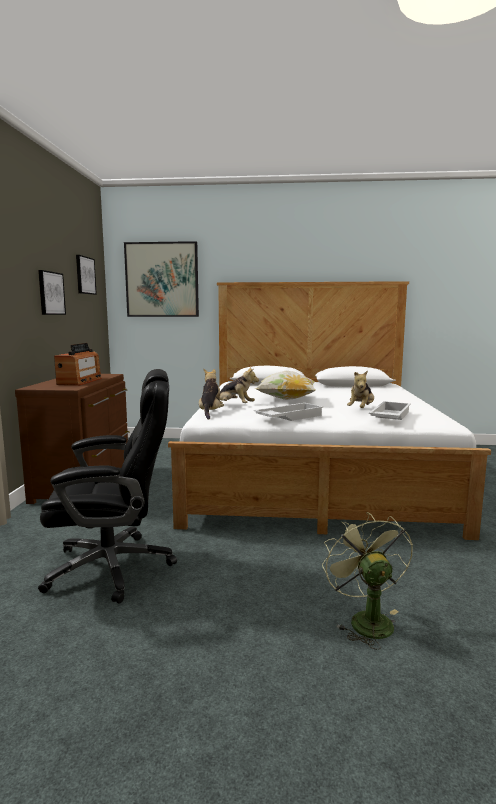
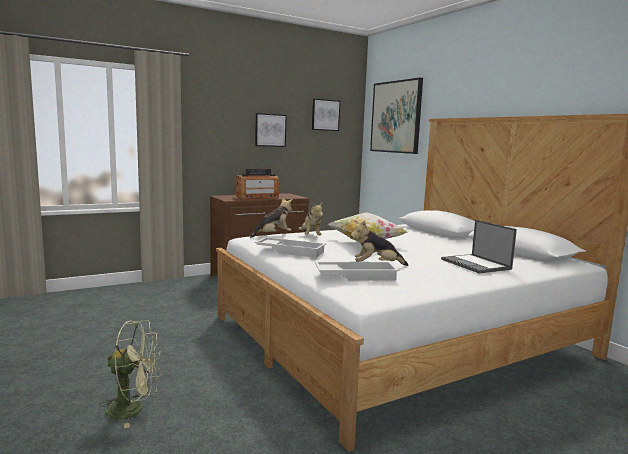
camera: 55 degrees right, 0 degrees up
(114, 567) = (150, 317): black office chair -> none
(365, 619) = (133, 409): green fan -> green fan turned 45 degrees clockwise
(379, 395) = (476, 264): none -> laptop

